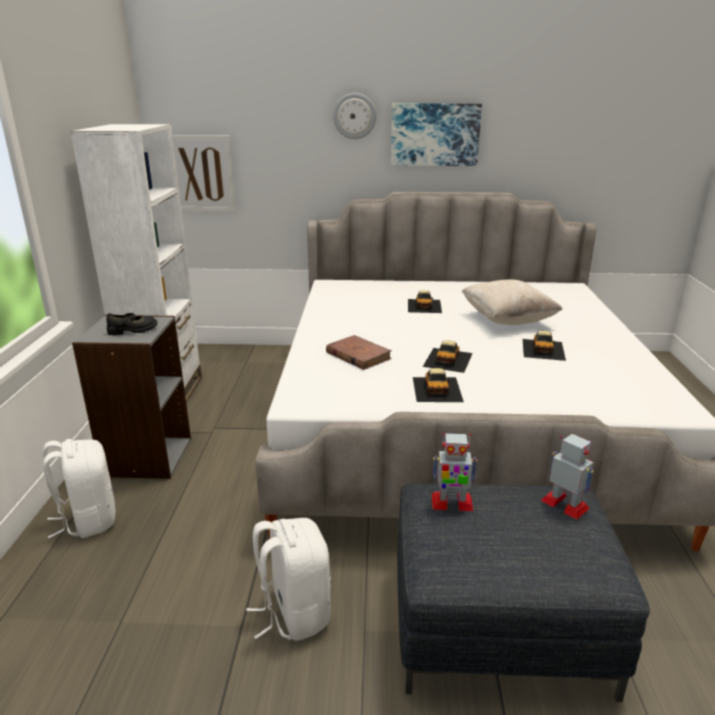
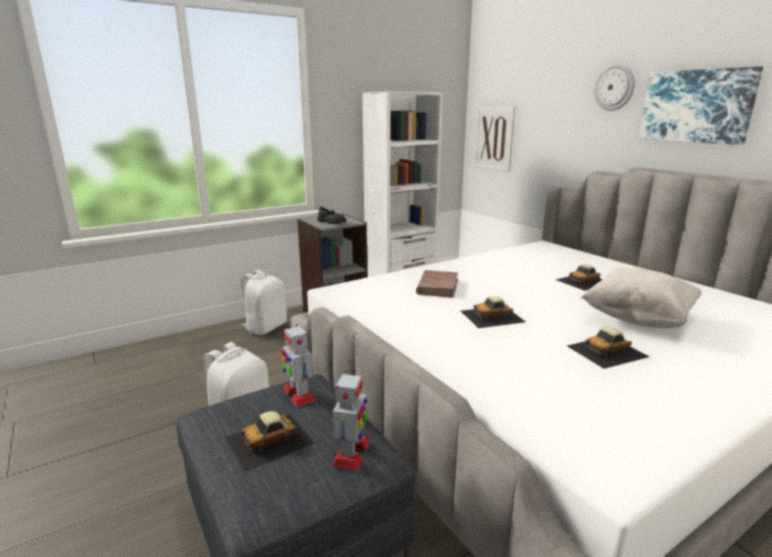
camera: 55 degrees right, 5 degrees down
(437, 389) = (429, 325): toy car -> toy car (270, 440)

